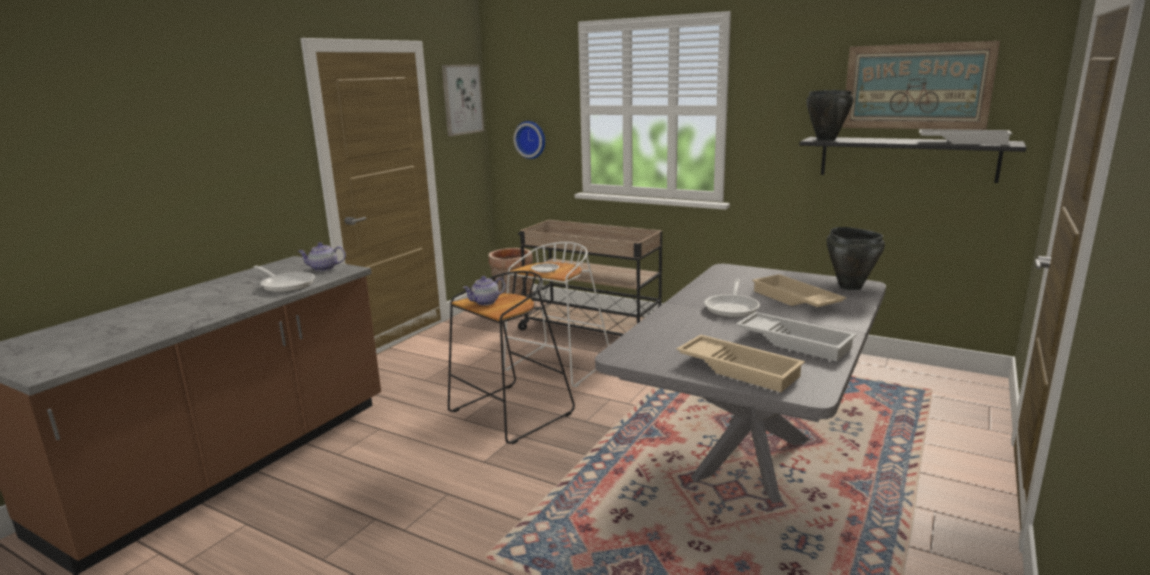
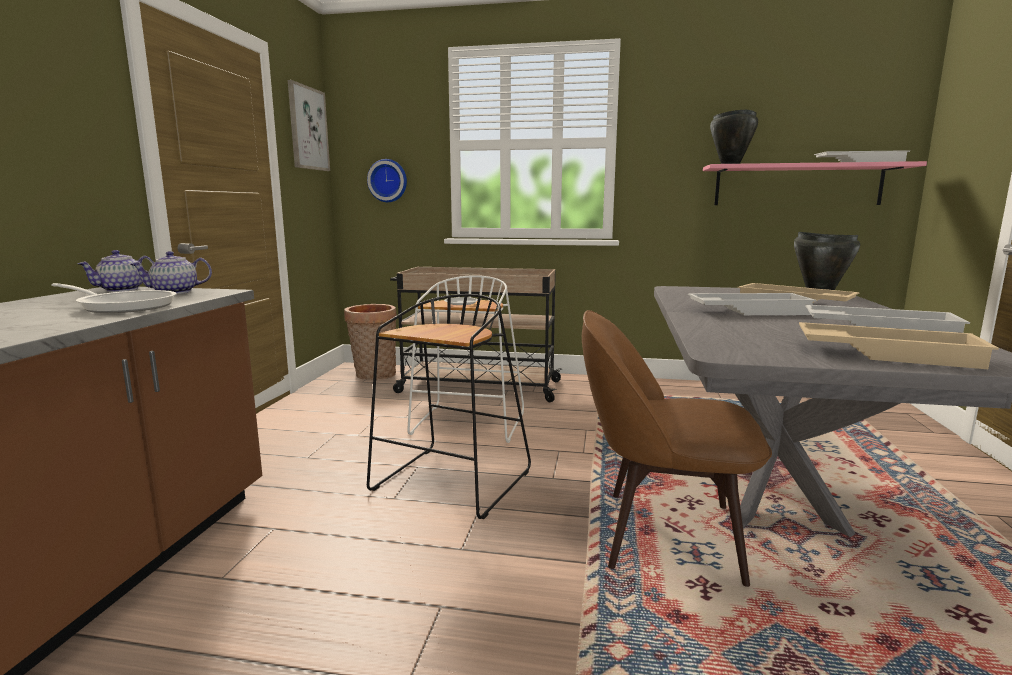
camera: 20 degrees left, 5 degrees down
(485, 302) = (427, 330): teapot -> teapot (121, 290)
(628, 476) = (663, 534): none -> brown chair
(732, 307) = (748, 311): frying pan -> white tray
(906, 158) = (797, 185): black shelf -> pink shelf
(916, 86) = (805, 115): picture -> none

